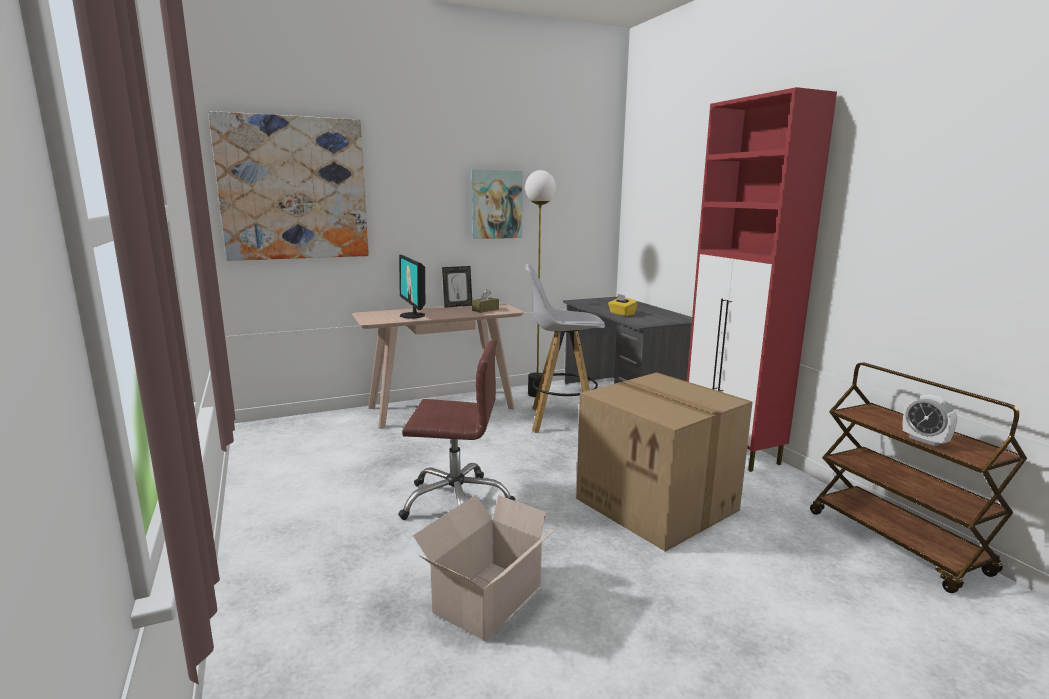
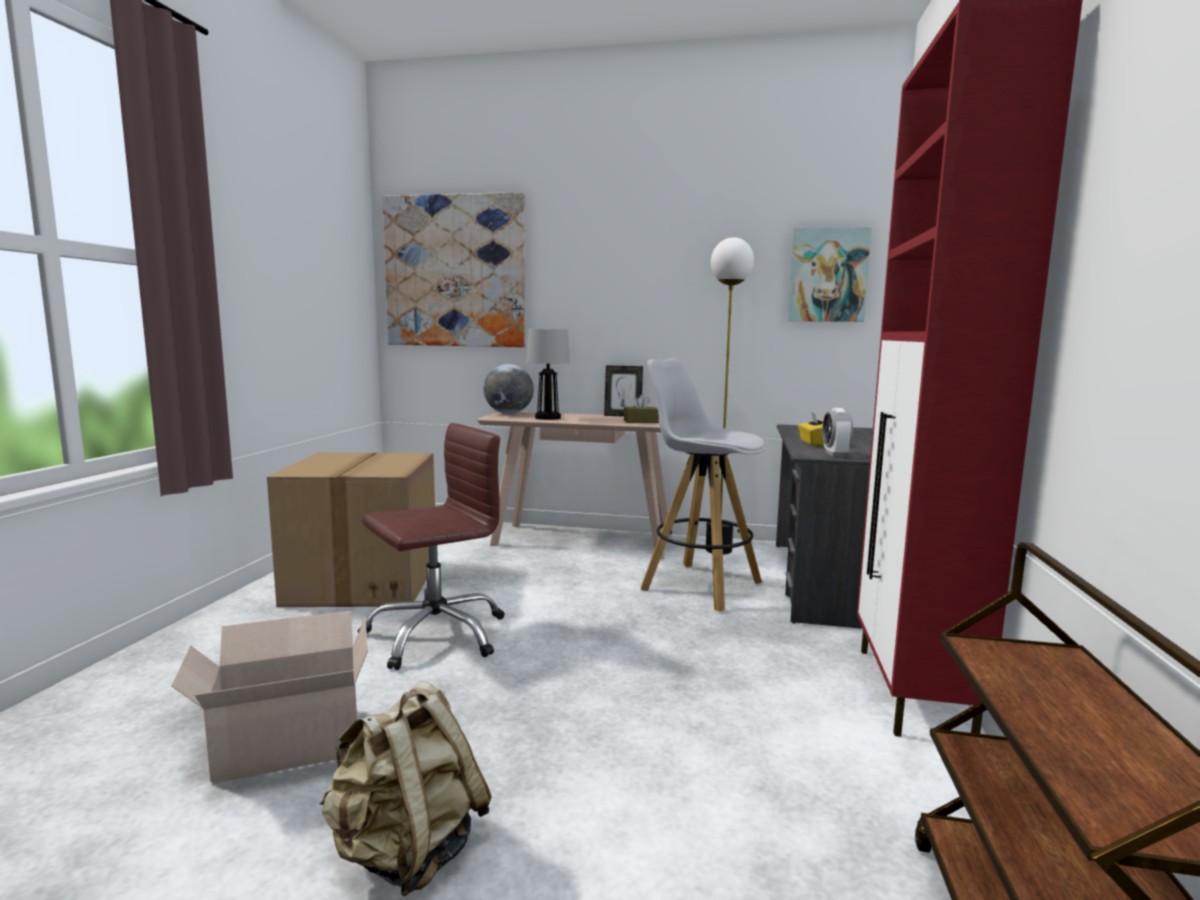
camera: 35 degrees right, 5 degrees down
(368, 315) = (508, 413): none -> globe
(413, 315) = (548, 418): monitor -> table lamp
(456, 502) = (435, 635): brown office chair -> brown office chair turned 75 degrees counterclockwise
(495, 204) = (687, 288): picture -> picture (828, 275)
(648, 613) = (407, 851): none -> beige backpack
(659, 504) = (660, 724): cardboard box -> cardboard box (365, 583)
(925, 440) = (1053, 741): alarm clock -> alarm clock (835, 454)

